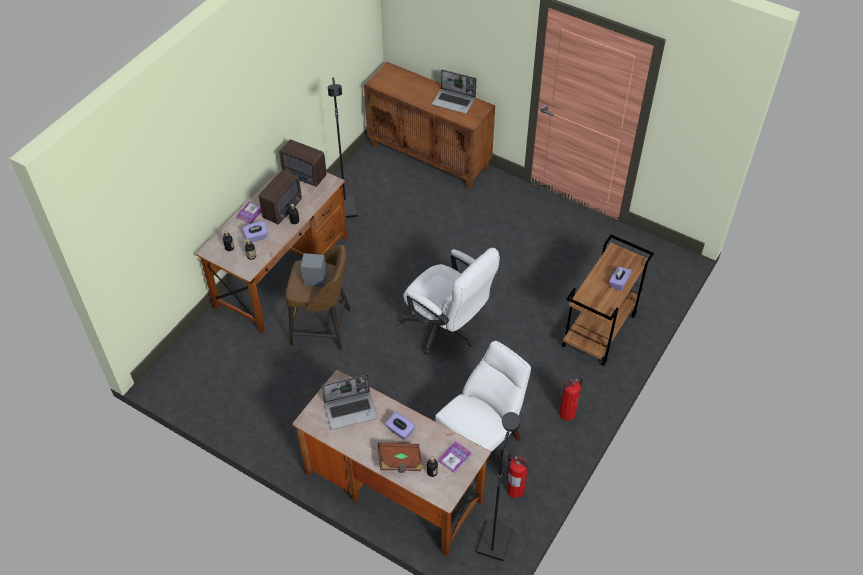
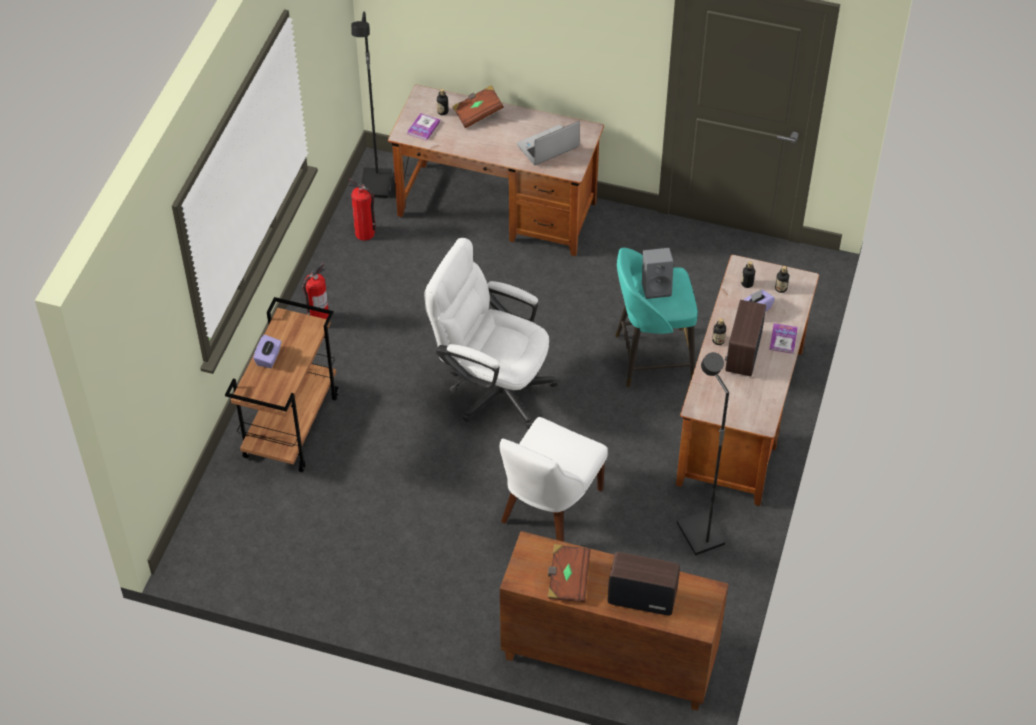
camera: 165 degrees right, 0 degrees up
(305, 176) = (739, 409): radio -> radio (640, 597)
(323, 327) = (651, 357): brown stool -> turquoise stool
(400, 431) = (488, 139): purple tissue box -> none
(454, 102) = (567, 580): laptop -> brown book
(482, 441) = (413, 271): white chair -> white chair (548, 508)

